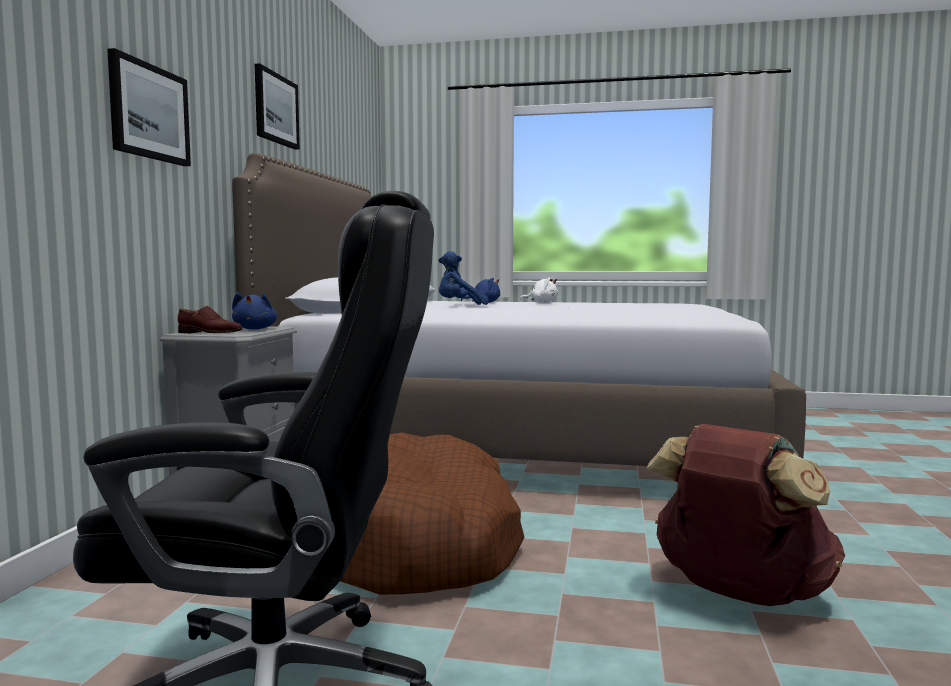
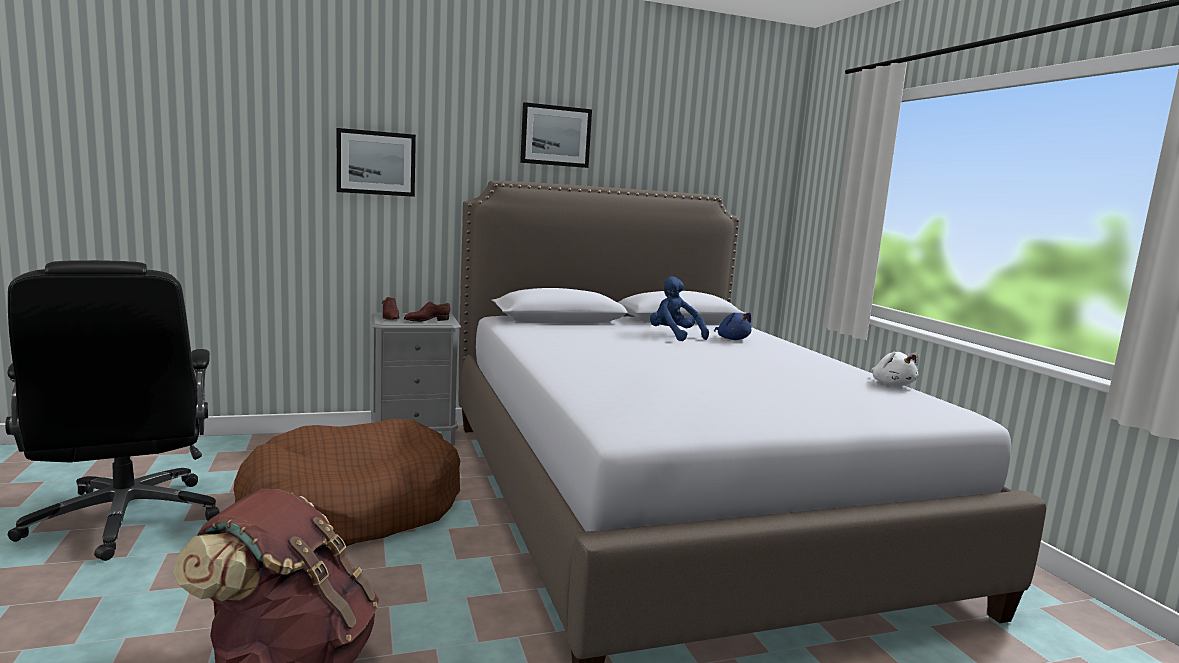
camera: 60 degrees right, 5 degrees up
(255, 329) = (426, 320): blue plush toy -> brown shoe
(542, 302) = (801, 353): white plush toy -> white plush toy (892, 384)

